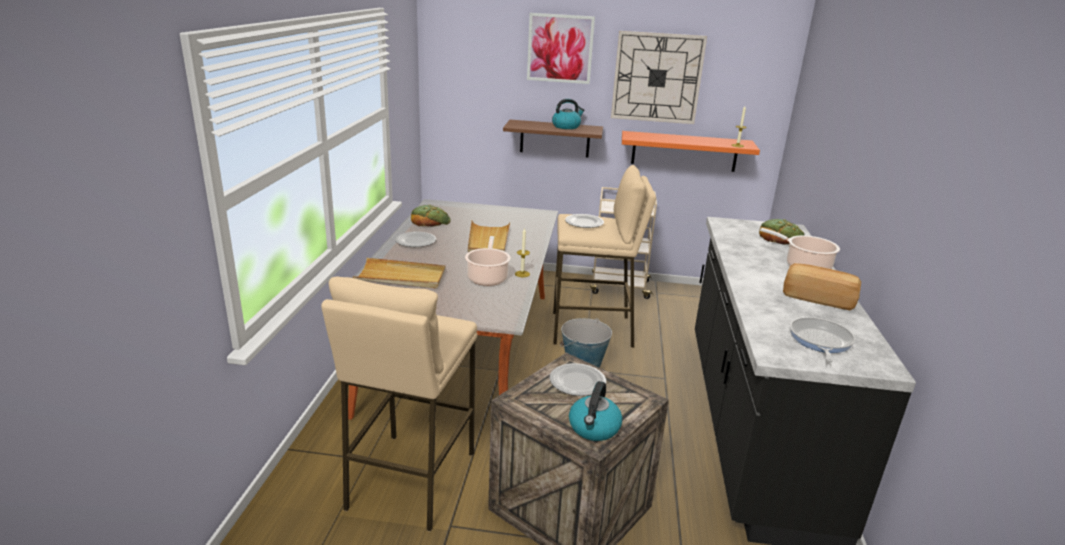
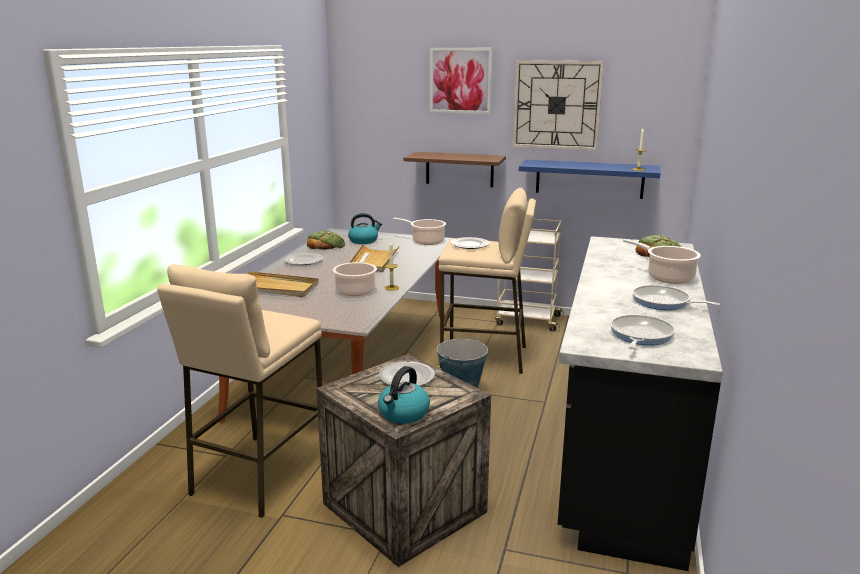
camera: 10 degrees right, 5 degrees down
(530, 215) = (425, 241): none -> cooking pot
(566, 126) = (467, 156): kettle -> kettle (364, 241)
(684, 151) = (589, 179): orange shelf -> blue shelf
(818, 298) = (663, 302): bread -> frying pan

